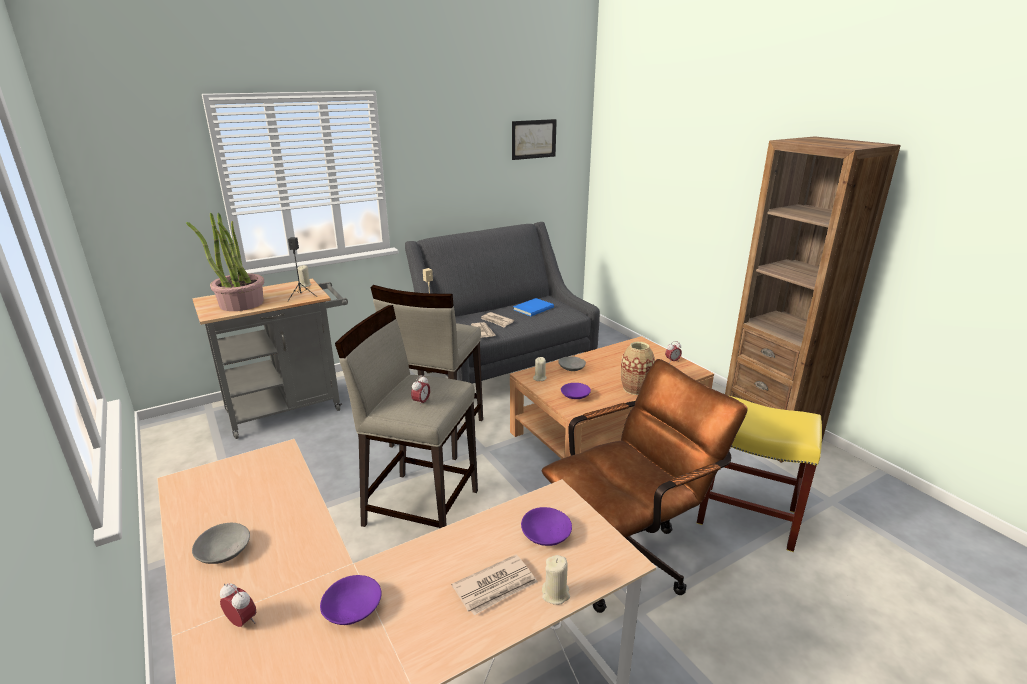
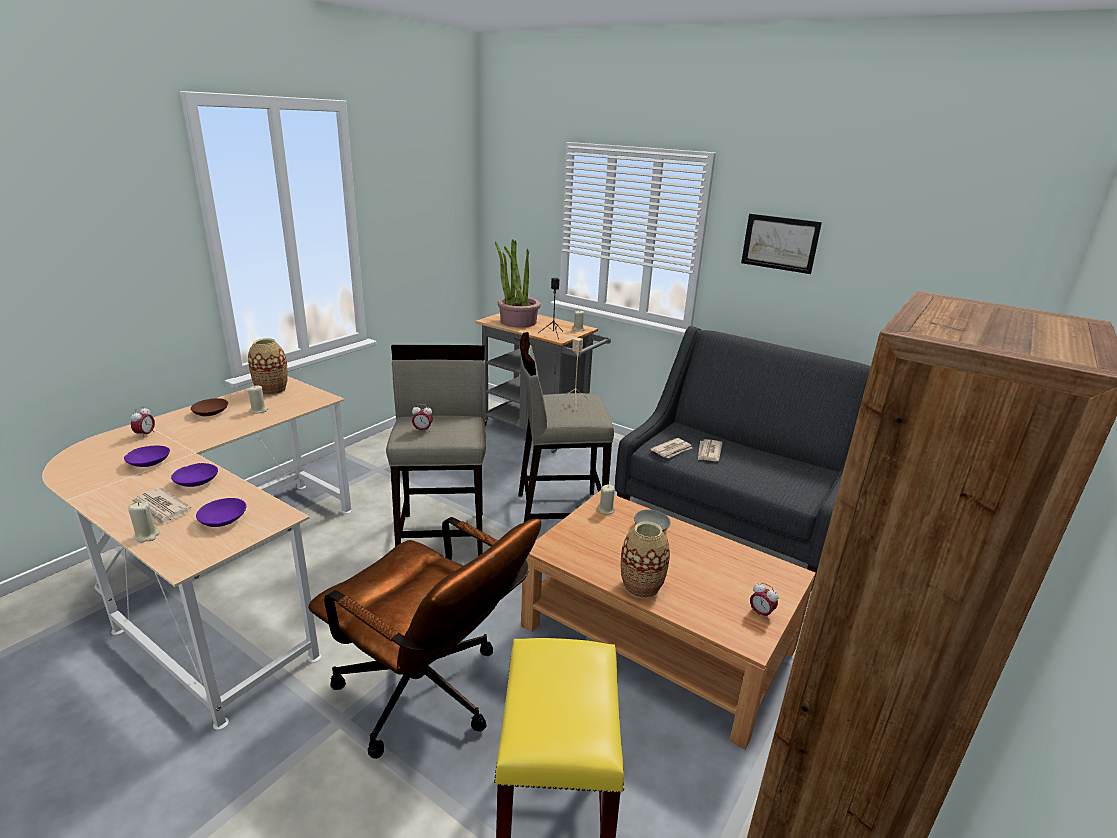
camera: 65 degrees right, 0 degrees up
(199, 492) = (271, 390): none -> vase
(224, 552) = (210, 413): grey bowl -> brown bowl
(263, 505) = (259, 410): none -> beige candle
(532, 308) = (775, 466): blue book -> none
(533, 139) = (937, 248): picture -> picture (780, 243)
(574, 396) = (584, 541): purple bowl -> purple bowl (197, 481)

